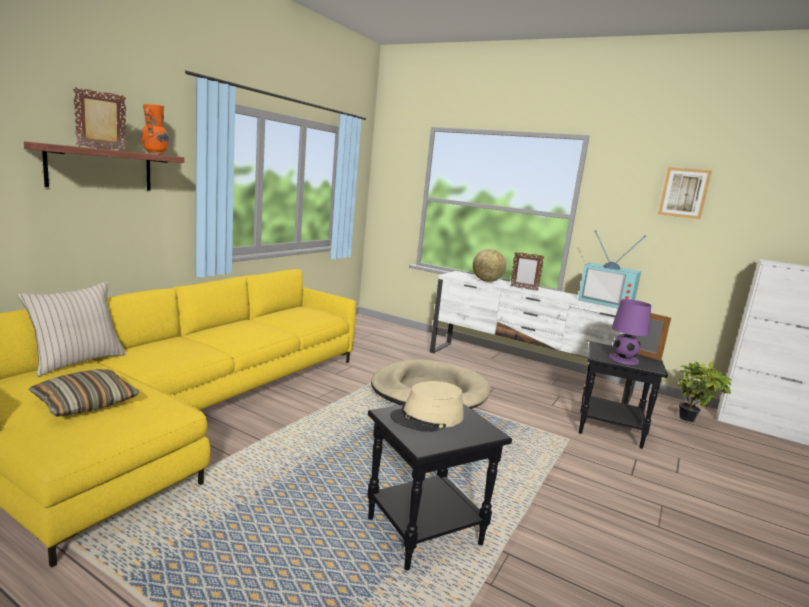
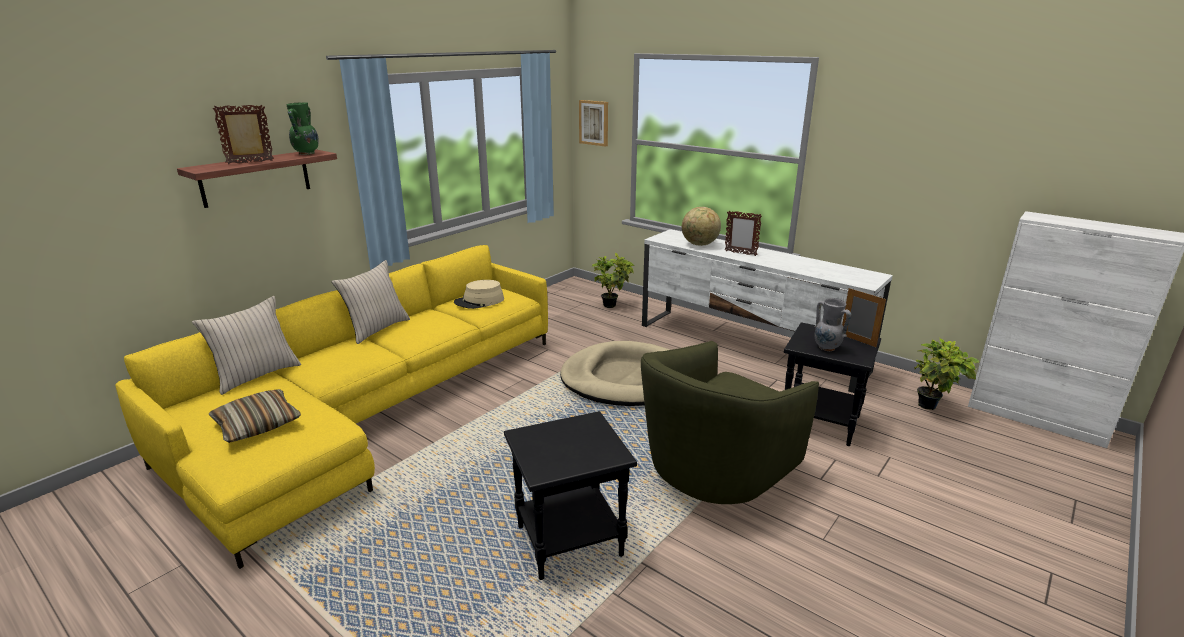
camera: 10 degrees right, 10 degrees up
(154, 153) = (306, 153): orange vase -> green vase
(200, 331) = (376, 329): none -> beige pillow
(399, 336) = (613, 305): none -> potted plant
(427, 417) = (560, 438): beige hat -> beige hat (479, 301)
(538, 468) = (715, 472): none -> green armchair
(607, 303) = (836, 269): television -> none
(623, 359) = (827, 348): purple table lamp -> grey vase
(684, 193) = (935, 128): picture -> picture (594, 122)

